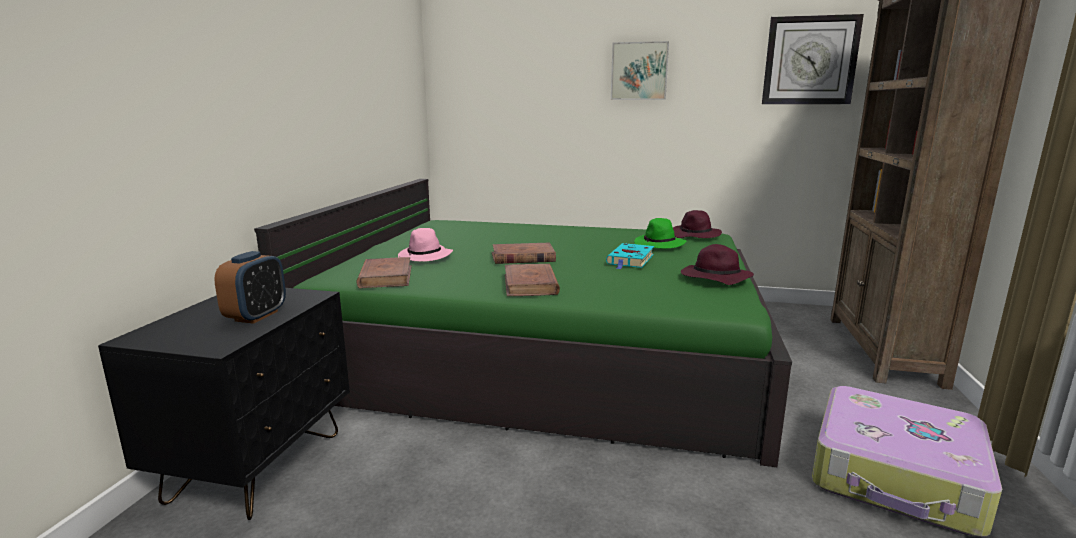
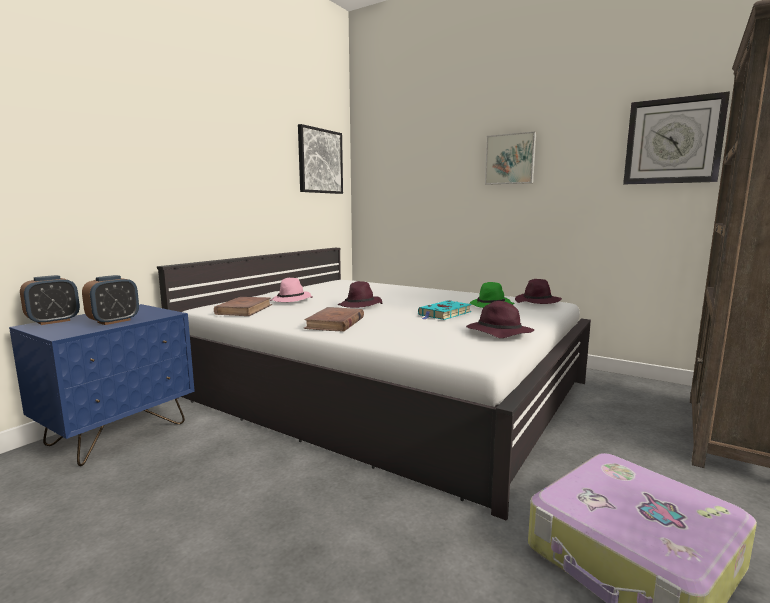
camera: 20 degrees right, 5 degrees down
(159, 327) = (53, 321): none -> alarm clock
(258, 466) = (118, 434): black nightstand -> blue nightstand
(398, 65) = (320, 161): none -> picture
(522, 257) = (360, 306): brown book -> purple hat
(544, 351) = (384, 389): green bed -> white bed

